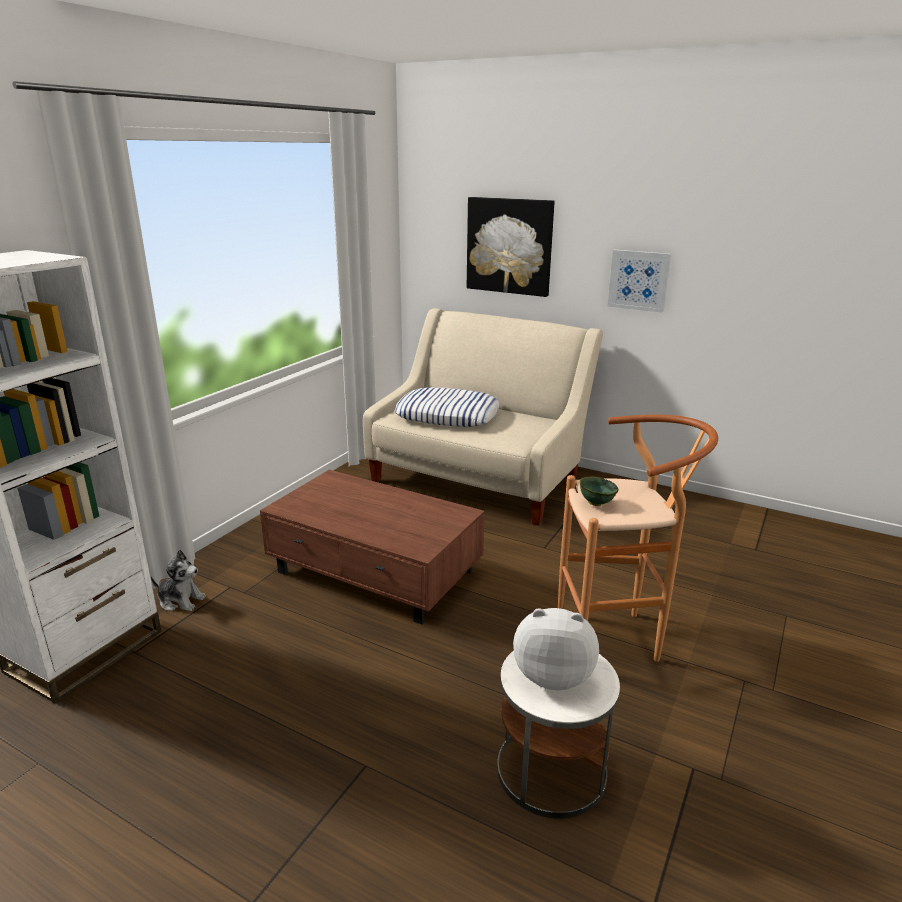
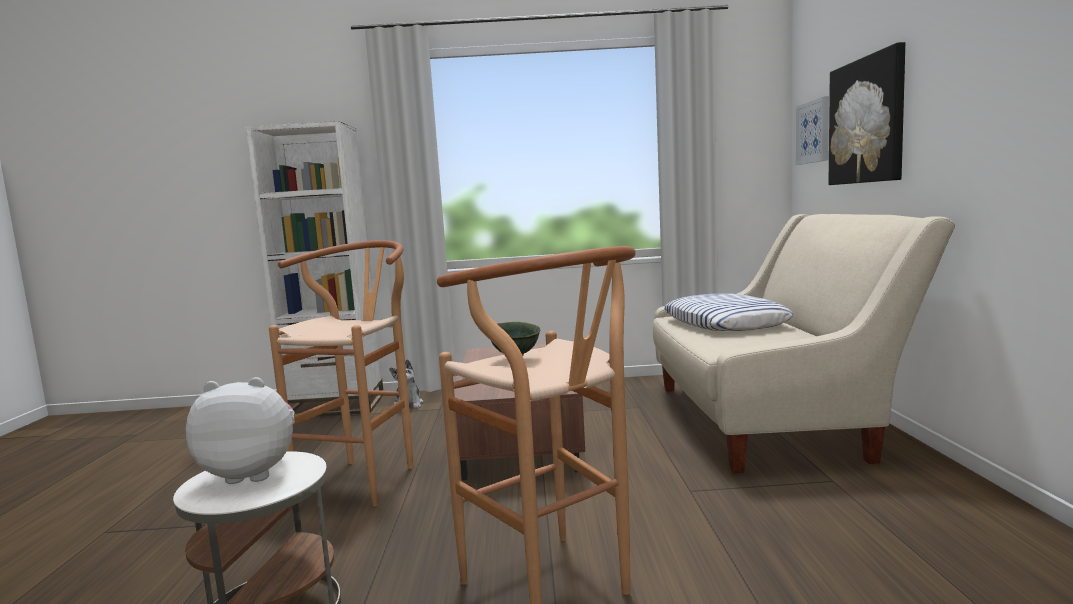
camera: 60 degrees right, 15 degrees down
(348, 674) = (365, 477): none -> brown stool
(553, 675) = (252, 473): plush toy -> plush toy turned 75 degrees counterclockwise
(638, 280) = (1005, 128): picture -> picture (813, 132)

